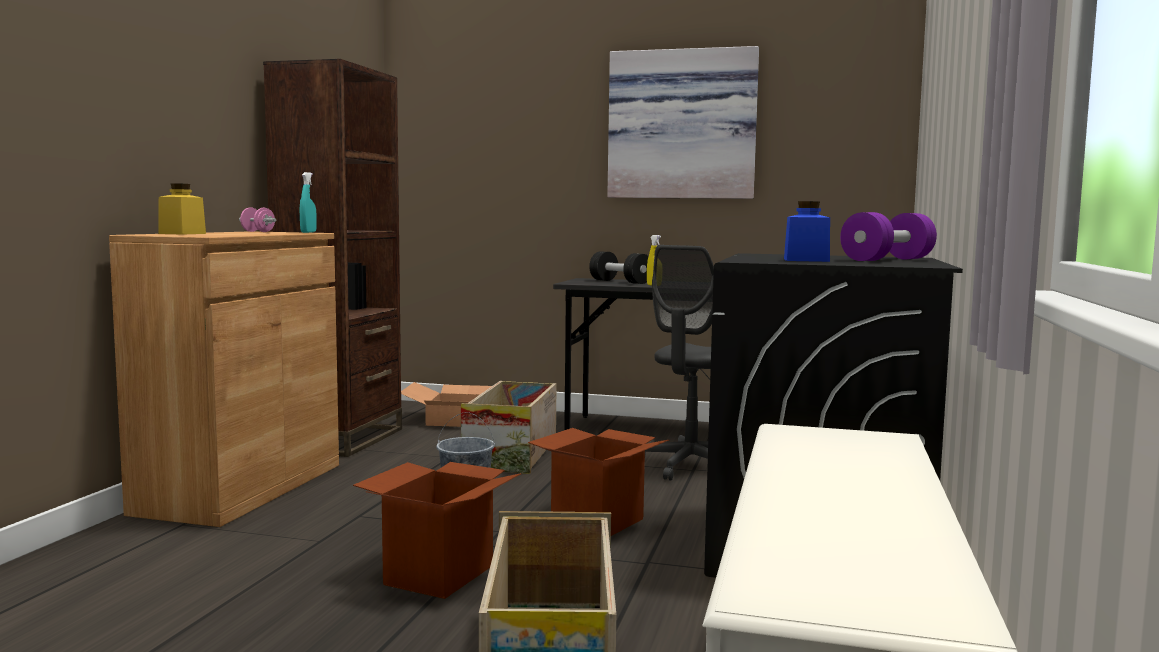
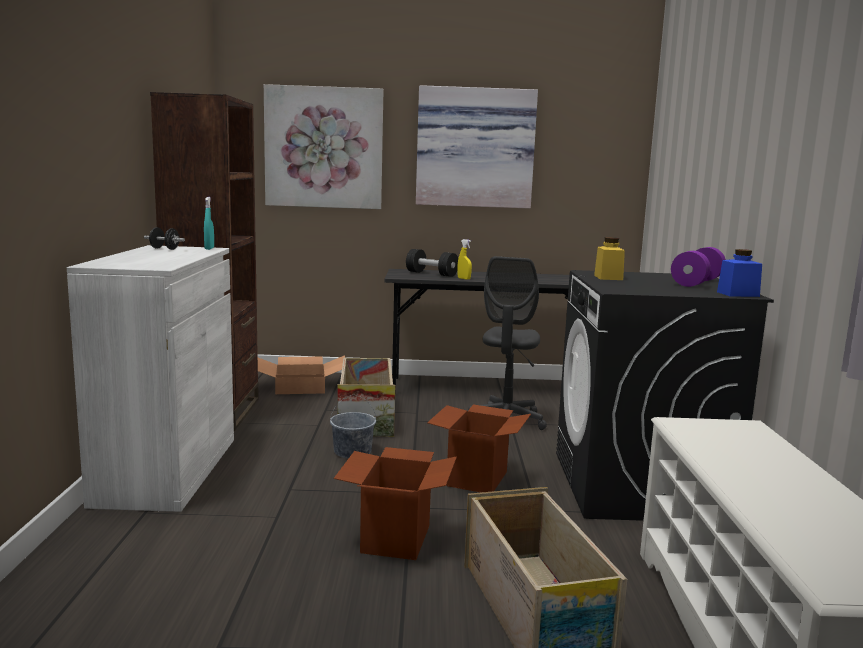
camera: 15 degrees left, 5 degrees up
(182, 233) = (122, 260): yellow jar -> yellow jar (608, 277)
(241, 488) = (167, 470): brown cabinet -> white cabinet
(258, 232) = (164, 249): pink dumbbell -> black dumbbell
(502, 133) = (324, 148): none -> picture
(806, 260) = (651, 286): blue jar -> blue jar (738, 294)

